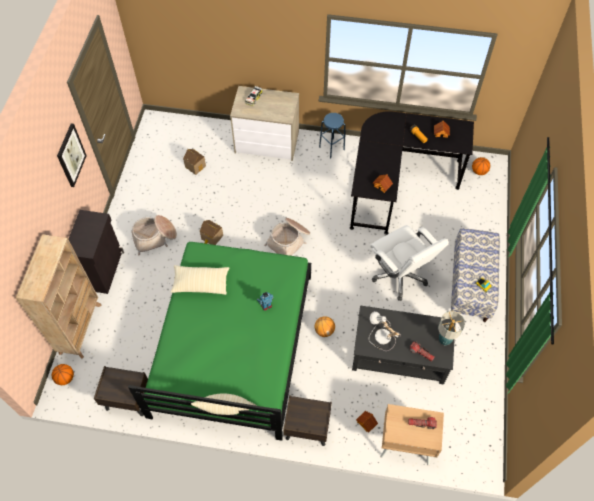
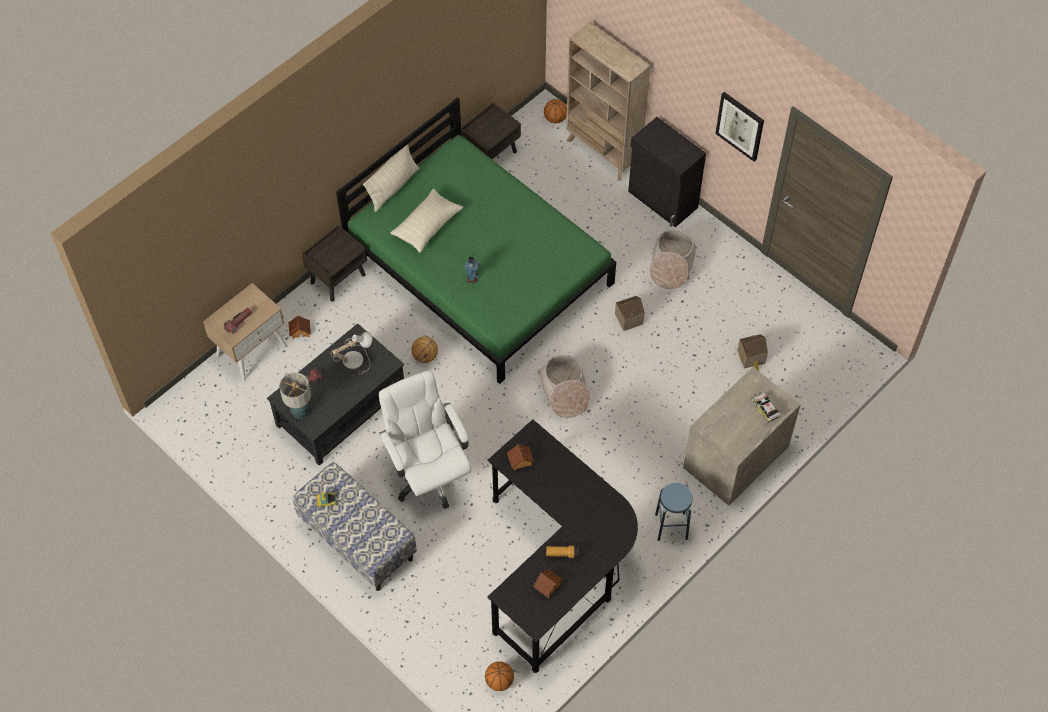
camera: 125 degrees right, 0 degrees up
(201, 283) = (545, 236): beige pillow -> beige pillow (427, 226)
(400, 275) = (428, 474): white office chair -> white office chair turned 60 degrees clockwise

